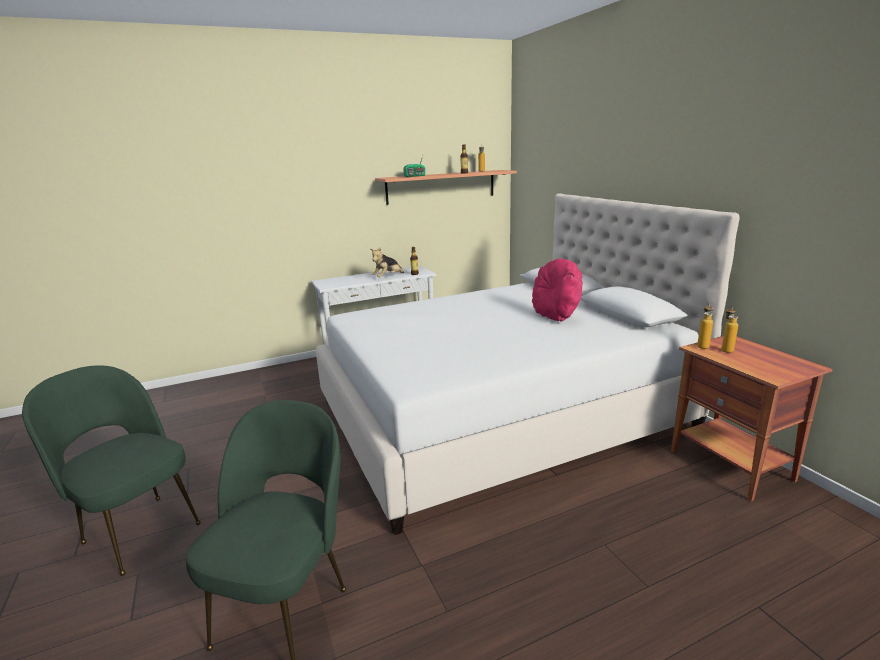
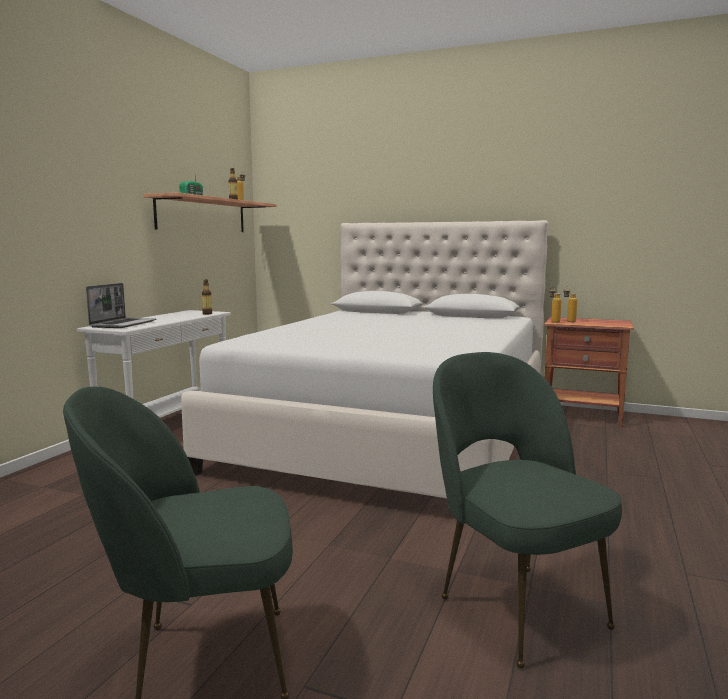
camera: 45 degrees left, 10 degrees down
(339, 280) = (123, 324): none -> laptop
(387, 277) = (183, 318): plush toy -> none
(555, 317) = (429, 321): pink pillow -> none

